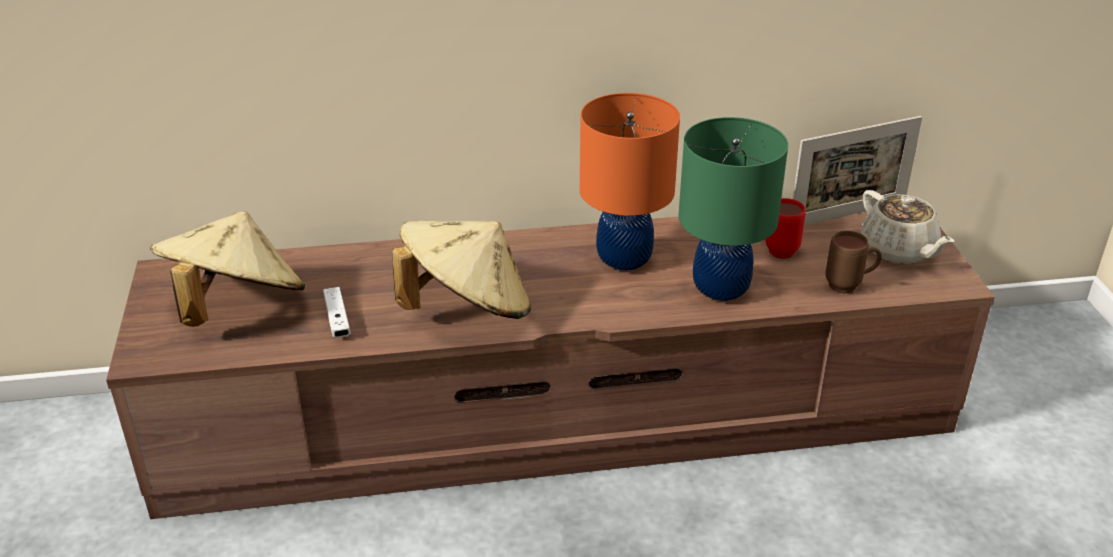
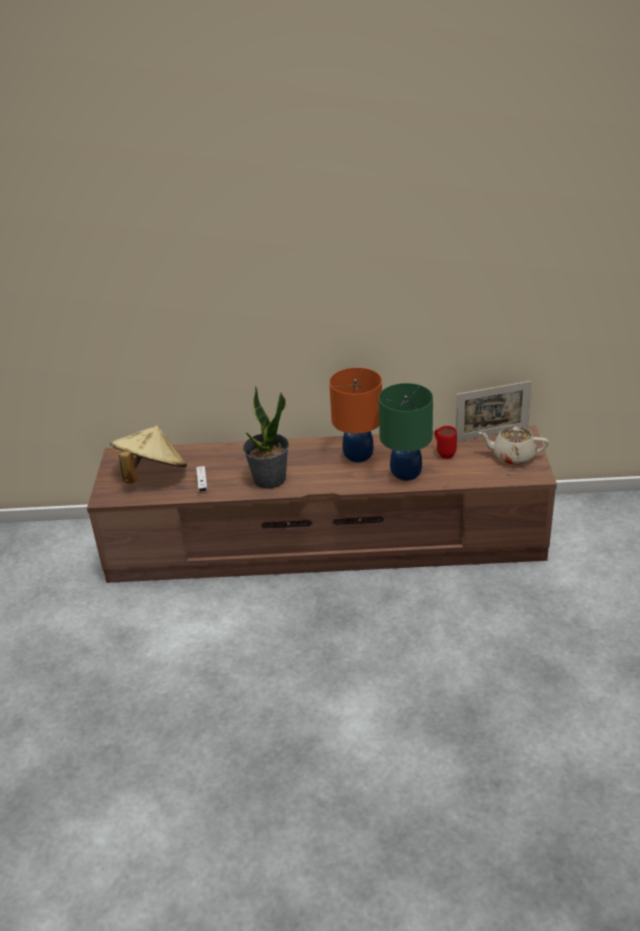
camera: 10 degrees right, 0 degrees up
(467, 308) = (269, 479): beige hat -> potted plant
(850, 286) = (477, 475): brown mug -> none
(898, 251) = (512, 456): beige teapot -> beige teapot turned 120 degrees clockwise

